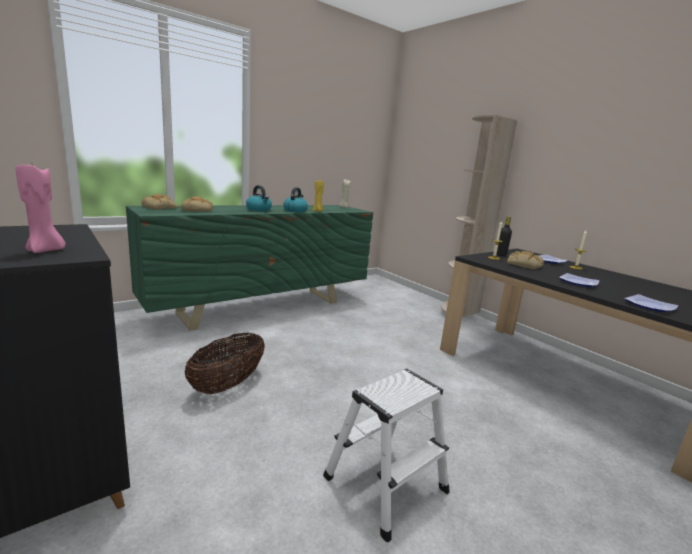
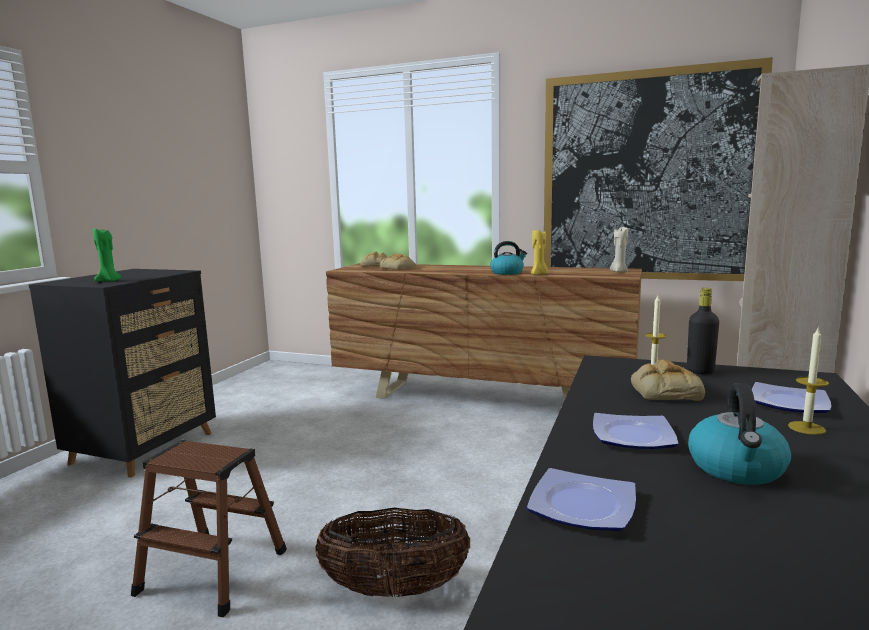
camera: 60 degrees right, 5 degrees down
(45, 251) = (109, 281): pink candle -> green candle
(228, 384) = (305, 446): basket -> basket (395, 589)
(259, 210) = (464, 270): kettle -> kettle (737, 468)
(263, 307) = (480, 399): green cabinet -> brown cabinet
(336, 147) = (646, 177): none -> picture
(385, 484) = (212, 571): white step ladder -> brown step ladder

